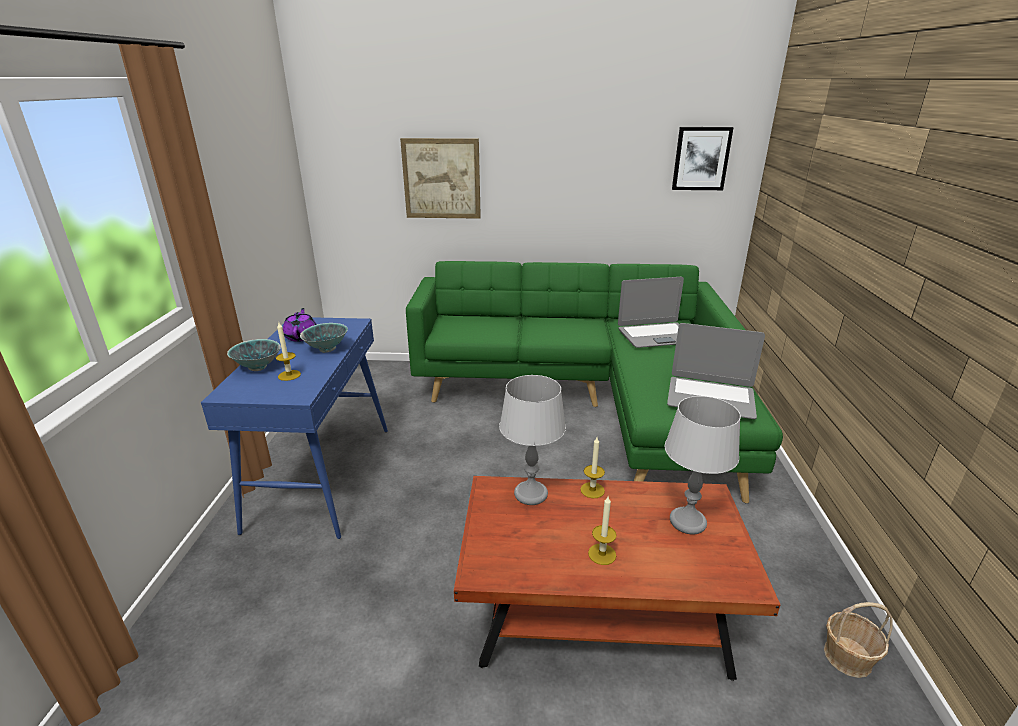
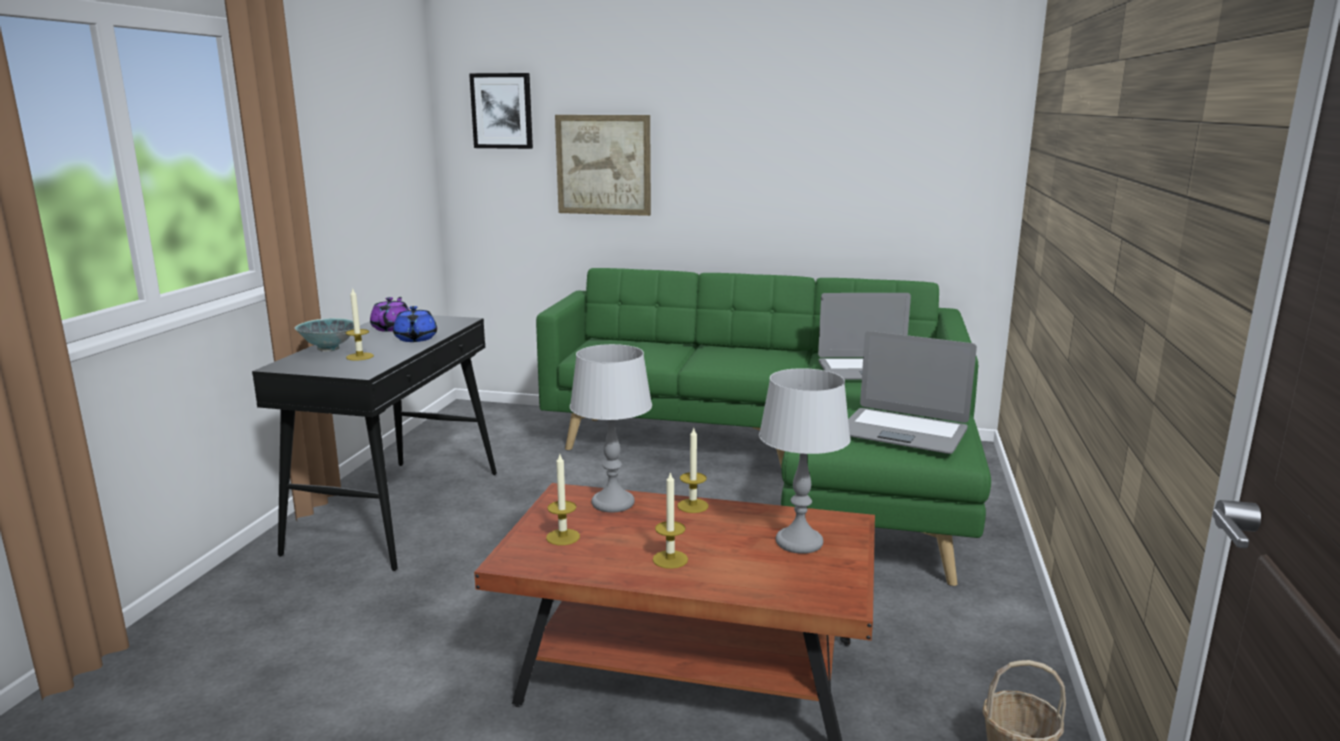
camera: 10 degrees right, 10 degrees down
(322, 476) = (398, 510): blue console table -> black console table
(327, 349) = (415, 339): bowl -> blue teapot
(508, 538) = (563, 537): none -> candle
(701, 158) = (940, 140): picture -> picture (502, 111)

